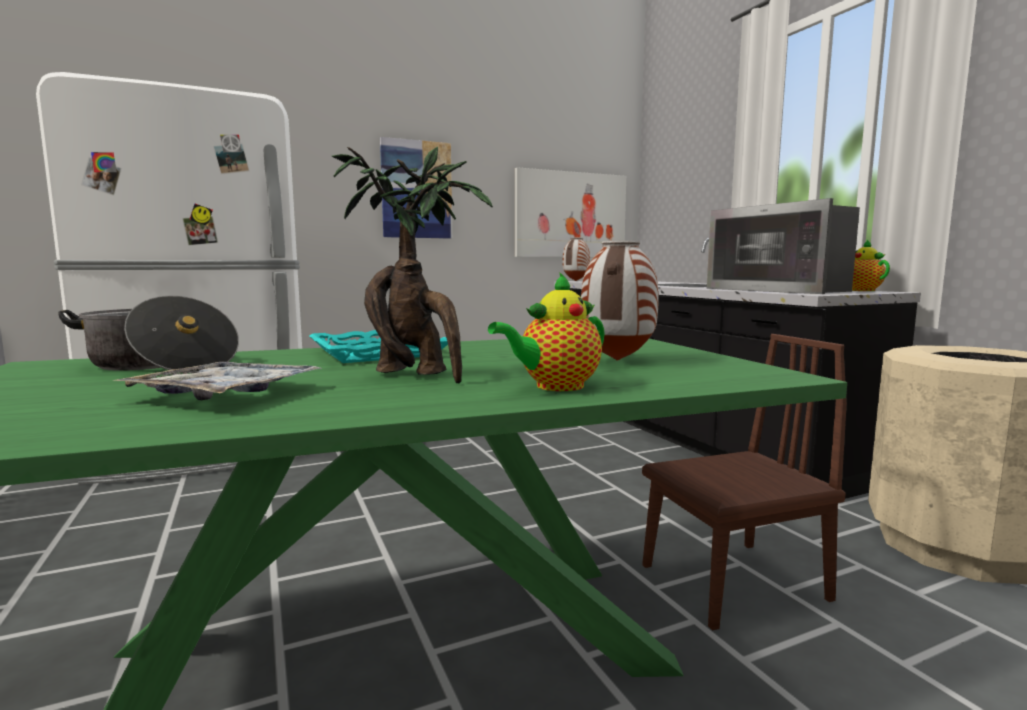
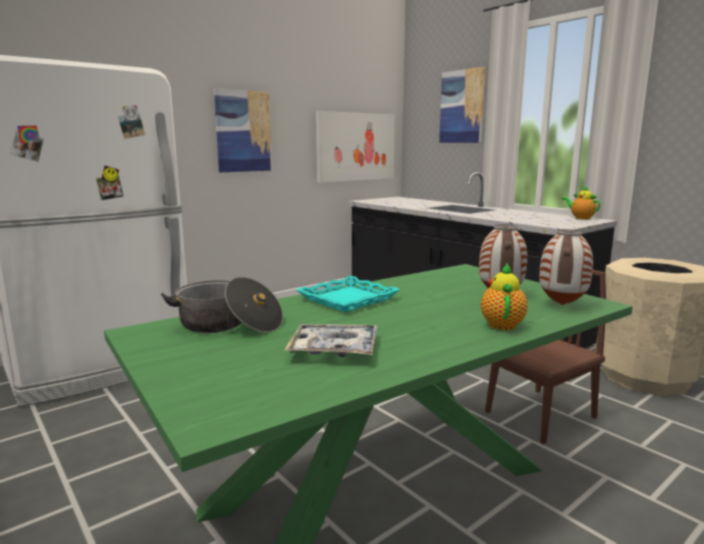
camera: 15 degrees left, 5 degrees up
(417, 375) = (412, 320): potted plant -> none
(555, 387) = (502, 324): teapot -> teapot turned 150 degrees clockwise
(576, 281) = (366, 201): vase -> vase (562, 305)
(708, 155) = (462, 106): none -> picture
(781, 290) = (534, 219): microwave -> none

